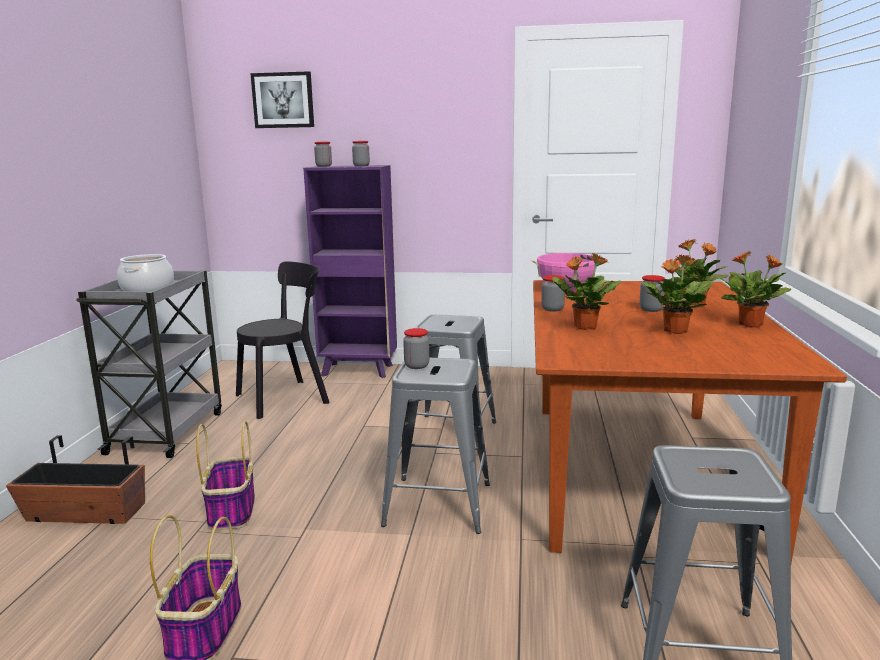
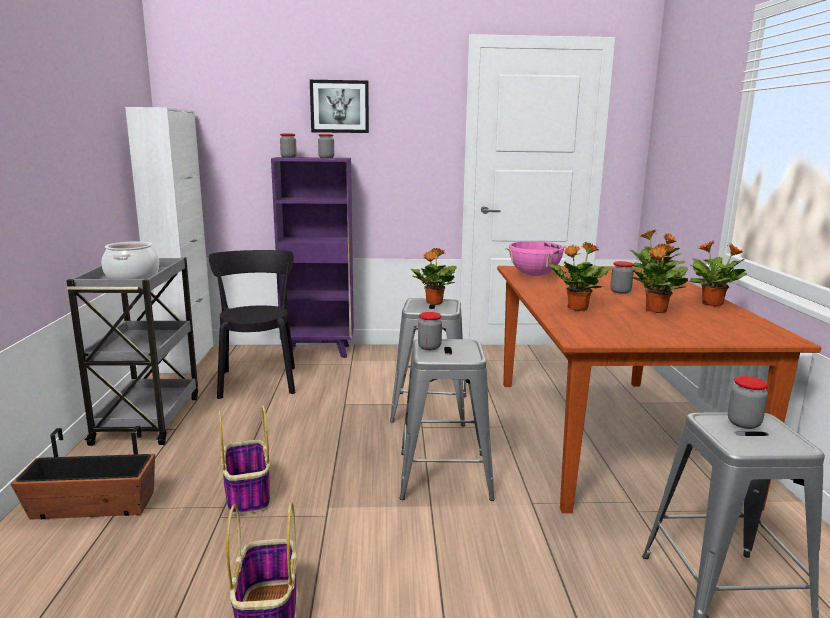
camera: 10 degrees left, 0 degrees up
(224, 374) = (185, 358): none -> white cabinet
(283, 100) = (246, 92): picture -> picture (339, 106)
(286, 398) = (258, 380): black chair -> black chair turned 60 degrees counterclockwise
(453, 320) = (433, 303): none -> potted plant
(552, 309) = (536, 292): jar -> jar (743, 423)

